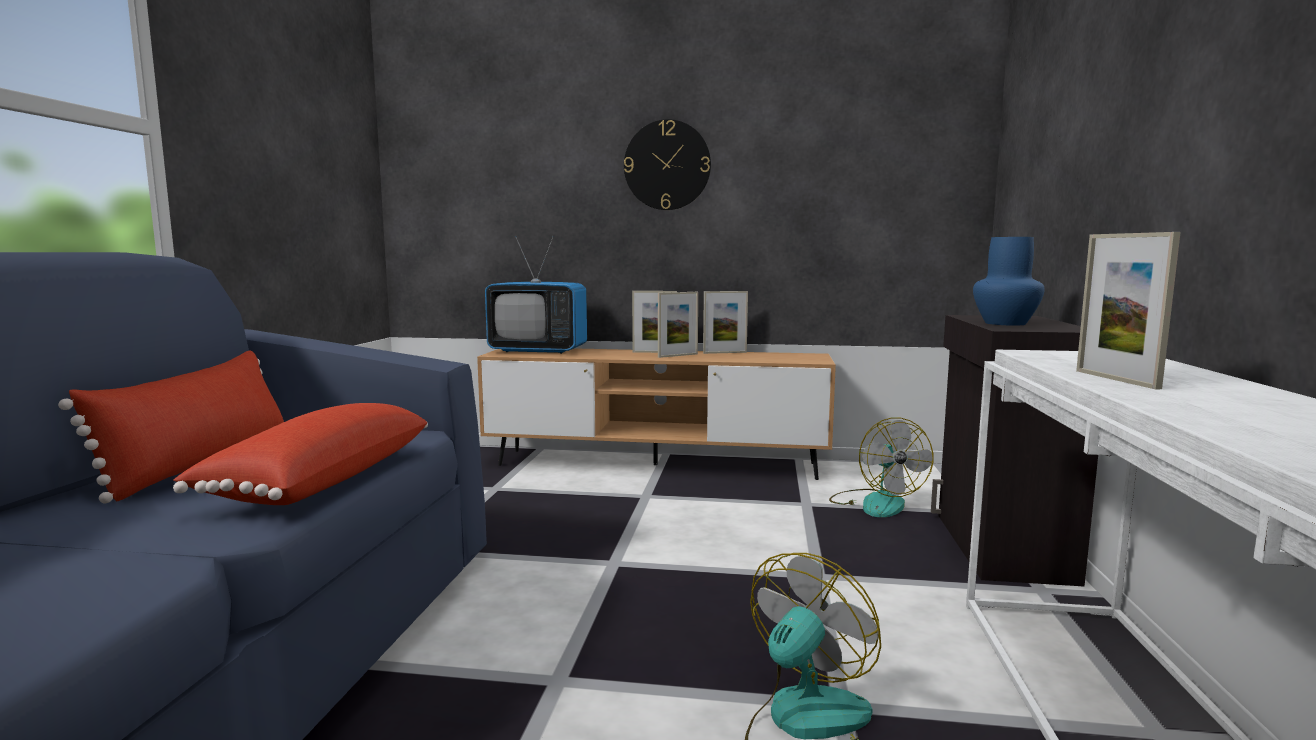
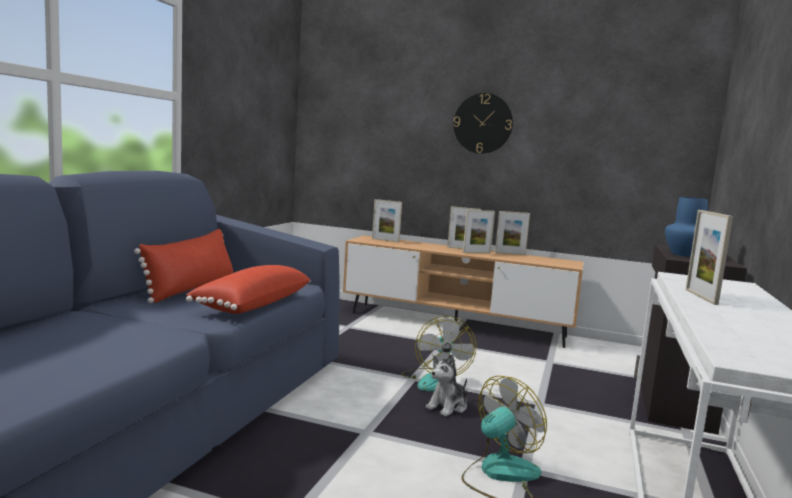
camera: 10 degrees right, 0 degrees up
(538, 351) = (385, 240): television -> picture frame
(682, 605) = (448, 407): none -> plush toy
(876, 503) = (599, 367): fan -> fan (435, 380)

